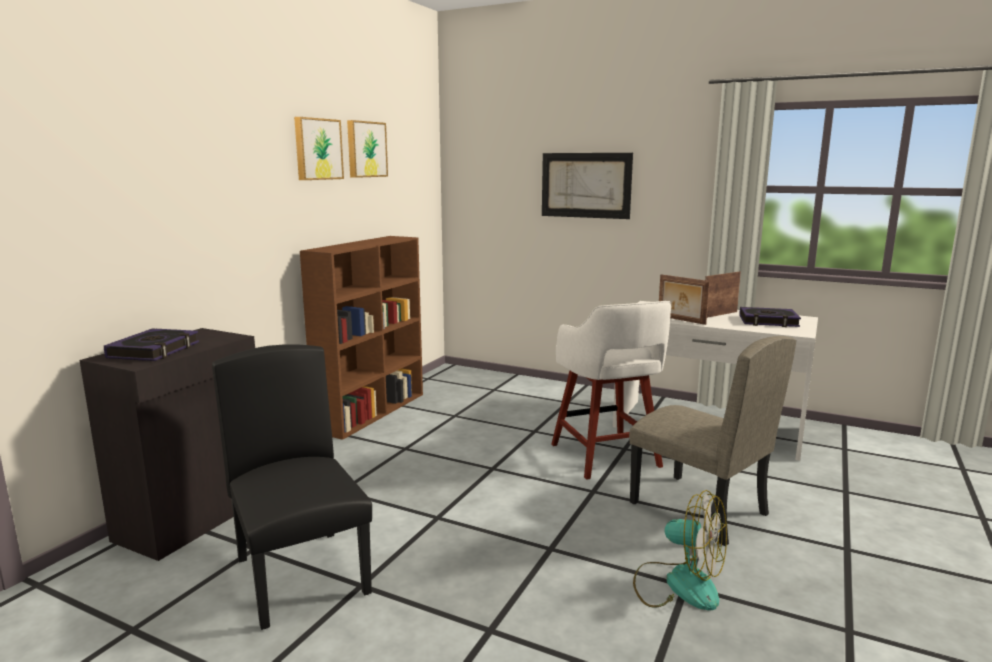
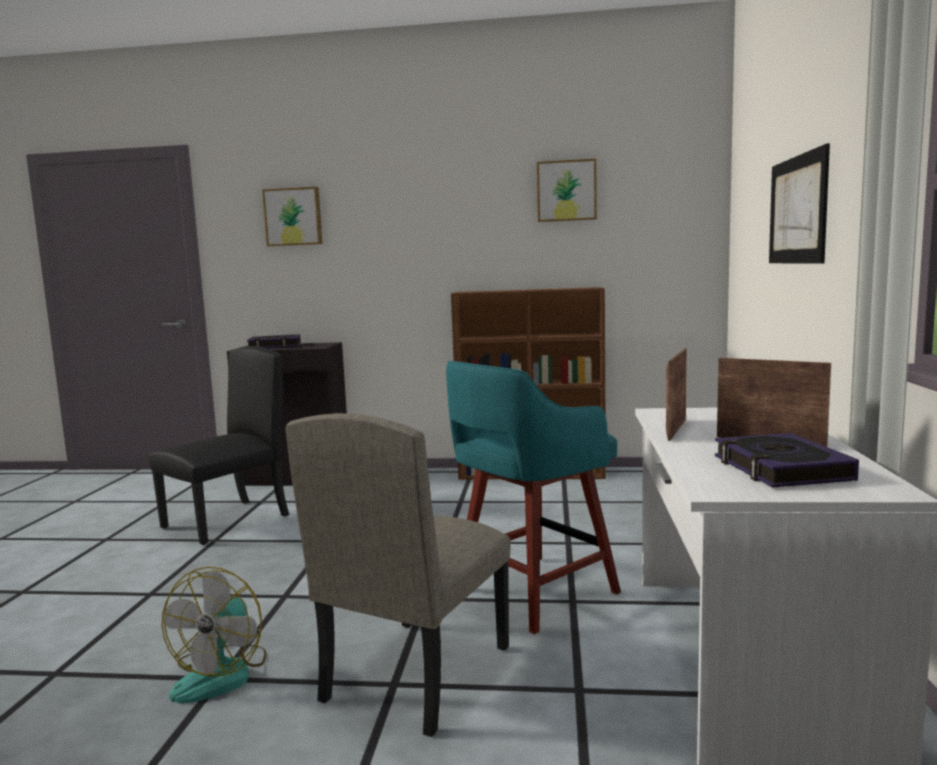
camera: 70 degrees right, 5 degrees down
(317, 149) = (490, 195): picture -> picture (293, 217)
(606, 457) = (531, 593): white stool -> turquoise stool

